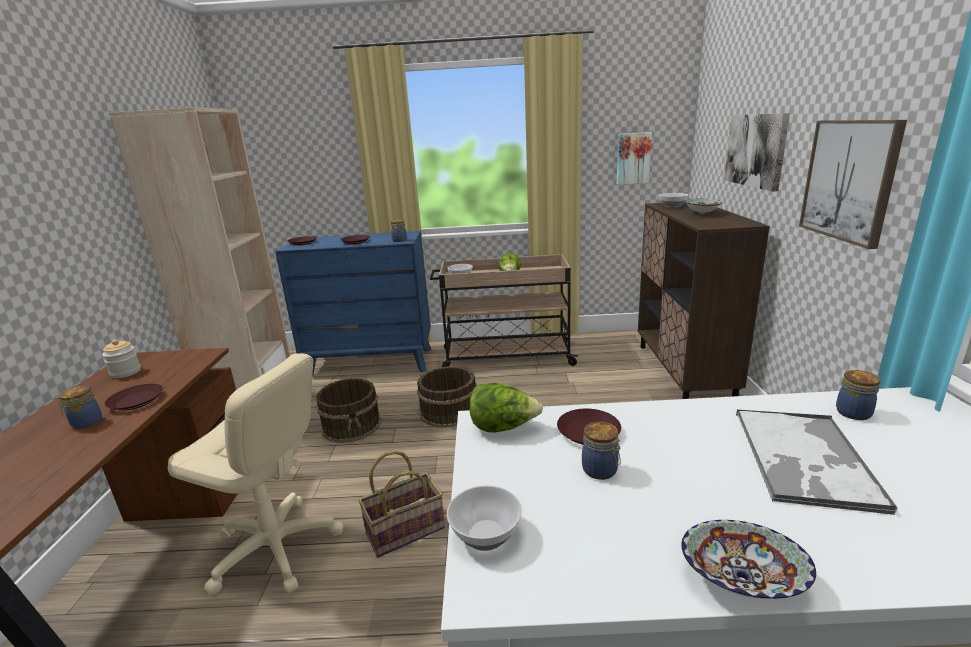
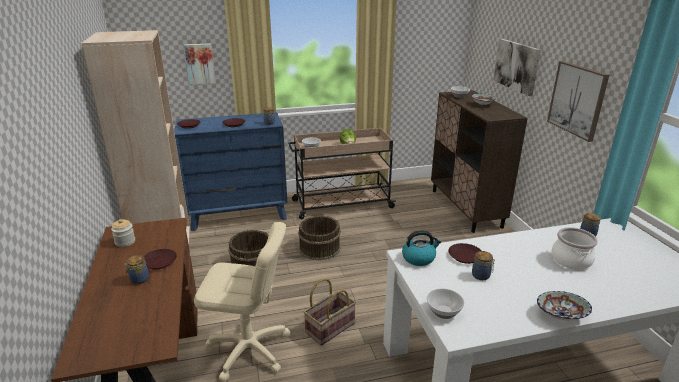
camera: 15 degrees left, 5 degrees up
(503, 428) = (419, 258): lettuce -> kettle
(633, 158) = (427, 57): picture -> picture (200, 63)
(804, 458) = (571, 260): tray -> cooking pot

